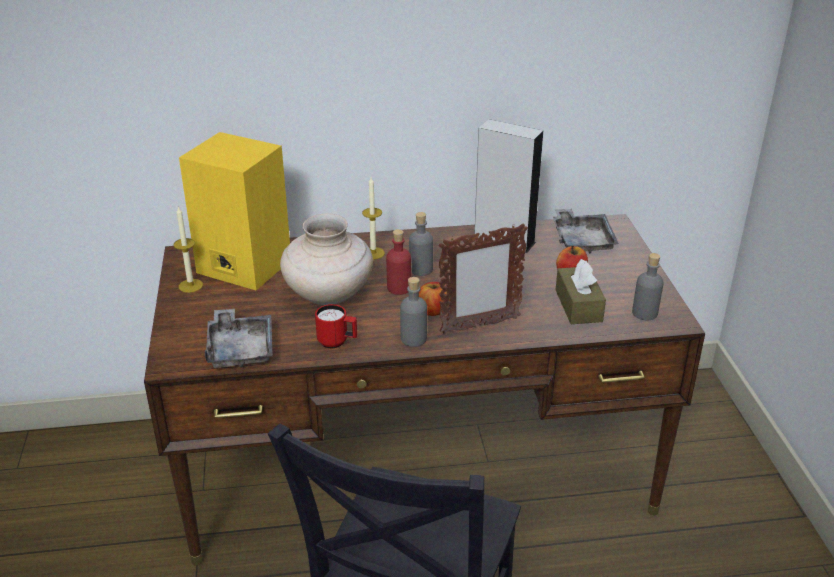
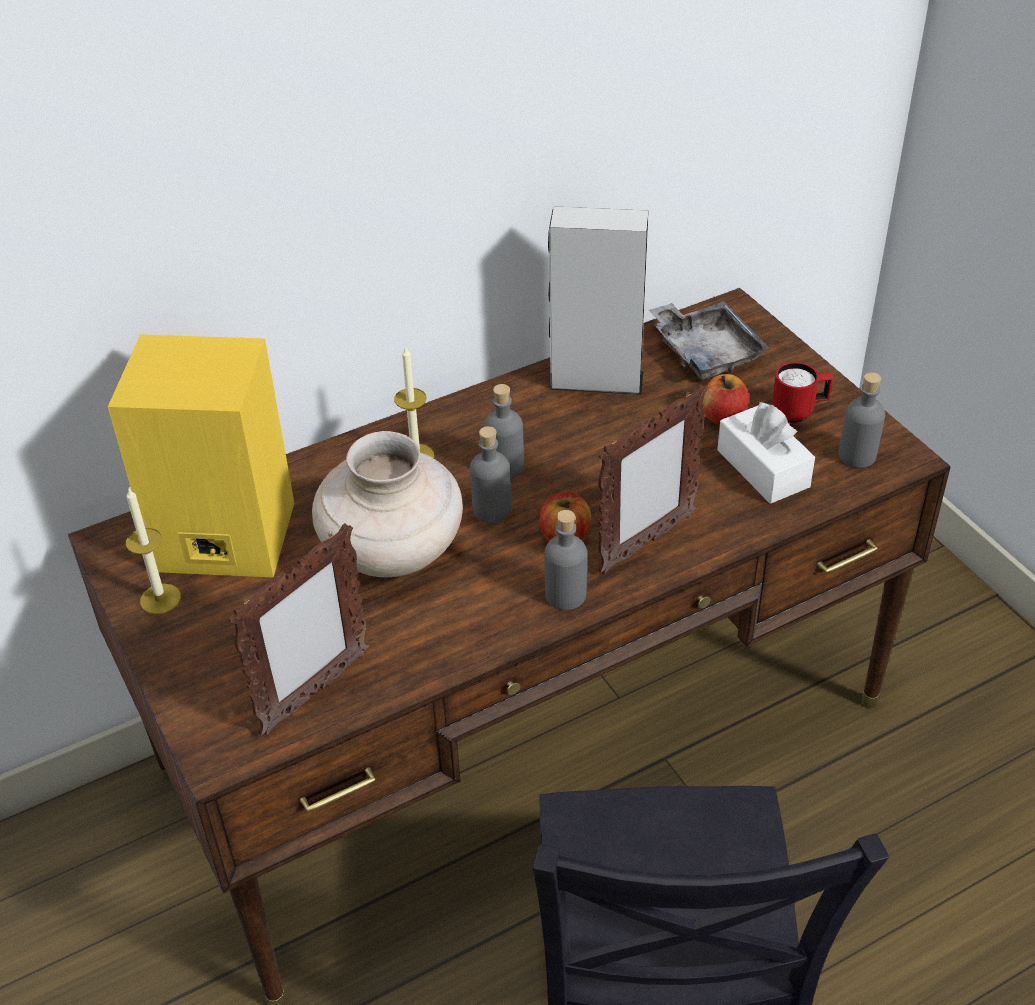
camera: 20 degrees left, 10 degrees up
(240, 349) = (314, 693): grey tray -> picture frame
(337, 342) = (457, 636): red mug -> red mug (799, 412)
(399, 288) = (492, 510): red bottle -> grey bottle
(578, 306) = (763, 468): brown tissue box -> white tissue box

